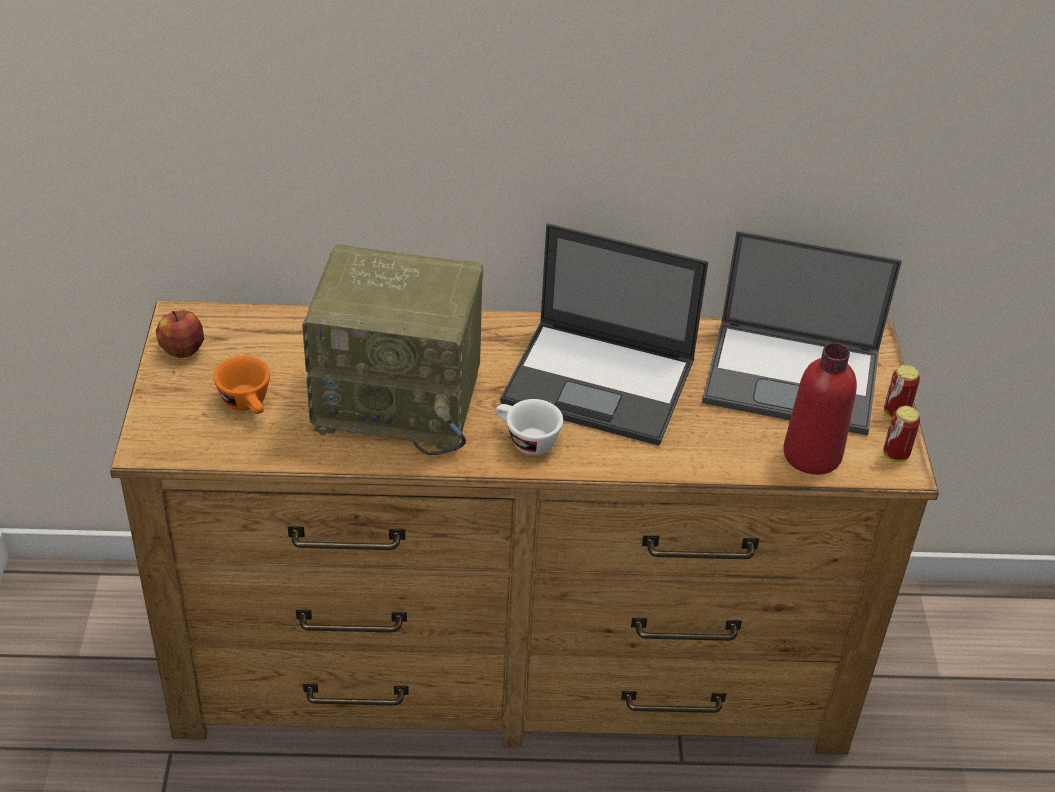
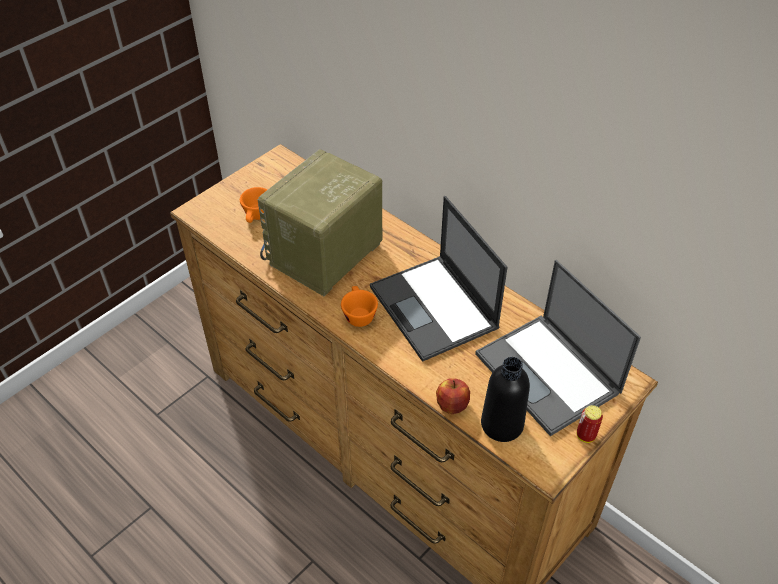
camera: 45 degrees right, 5 degrees up
(182, 350) = (261, 174): apple -> apple (451, 405)
(401, 400) = (325, 256): radio -> radio turned 75 degrees clockwise
(525, 440) = (358, 314): white cup -> orange cup
(812, 454) = (502, 424): red bottle -> black bottle
(895, 455) = (553, 459): can -> none

